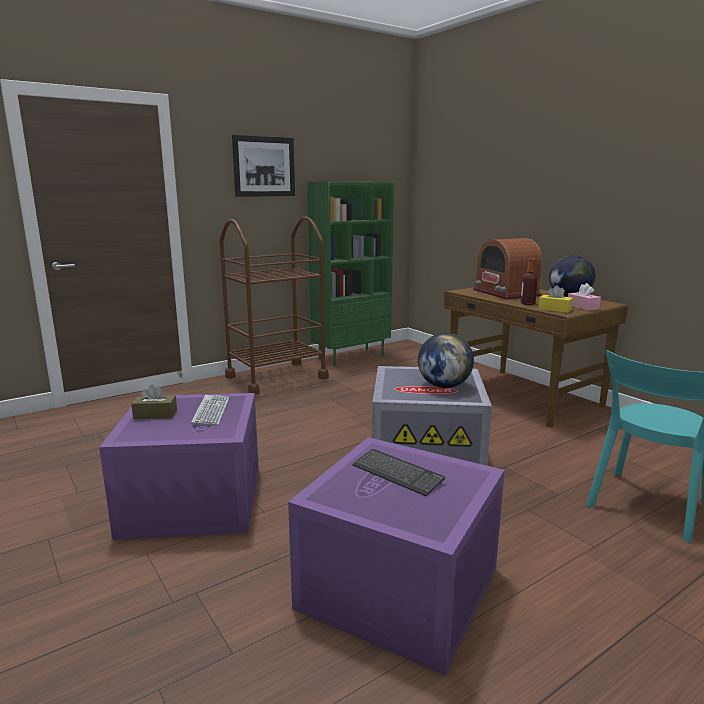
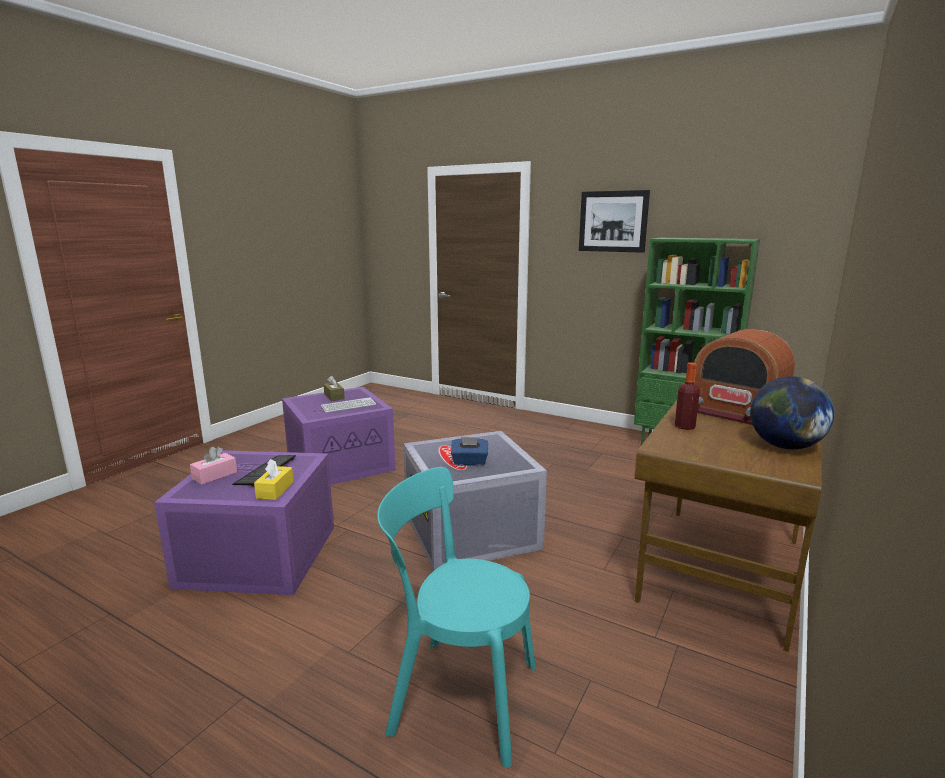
camera: 65 degrees right, 0 degrees up
(276, 377) = (573, 431): brown cart -> none
(444, 386) = (469, 462): globe -> blue tissue box
(505, 293) = (737, 412): radio -> radio turned 90 degrees counterclockwise
(555, 309) = (672, 442): yellow tissue box -> yellow tissue box (275, 490)
(582, 307) = (724, 456): pink tissue box -> pink tissue box (215, 475)

